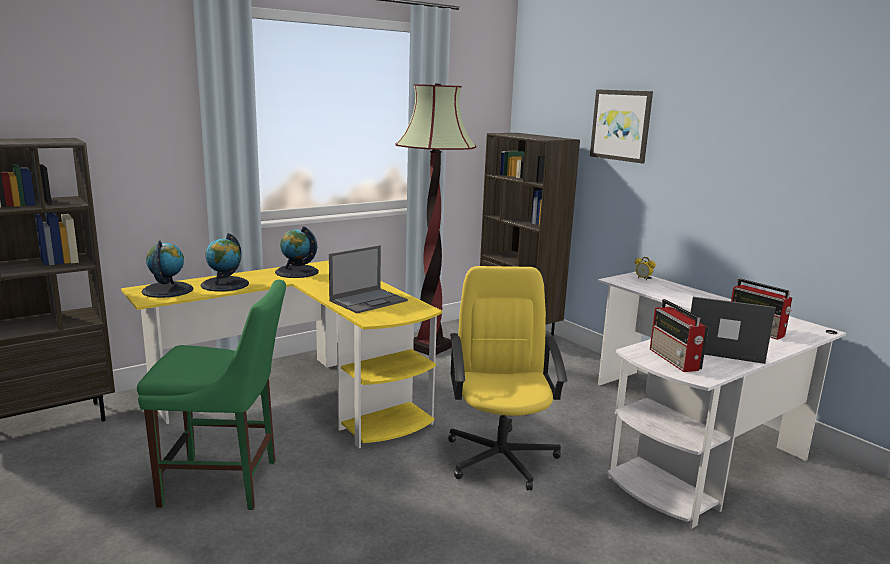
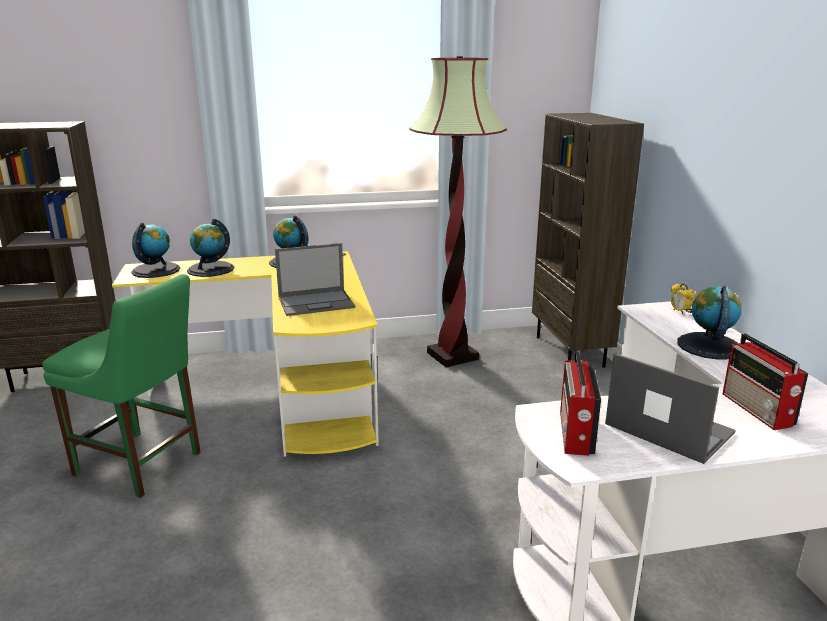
camera: 25 degrees right, 5 degrees up
(501, 457) = (416, 500): yellow office chair -> none
(621, 125) = (687, 105): picture -> none
(685, 298) = (709, 346): none -> globe

